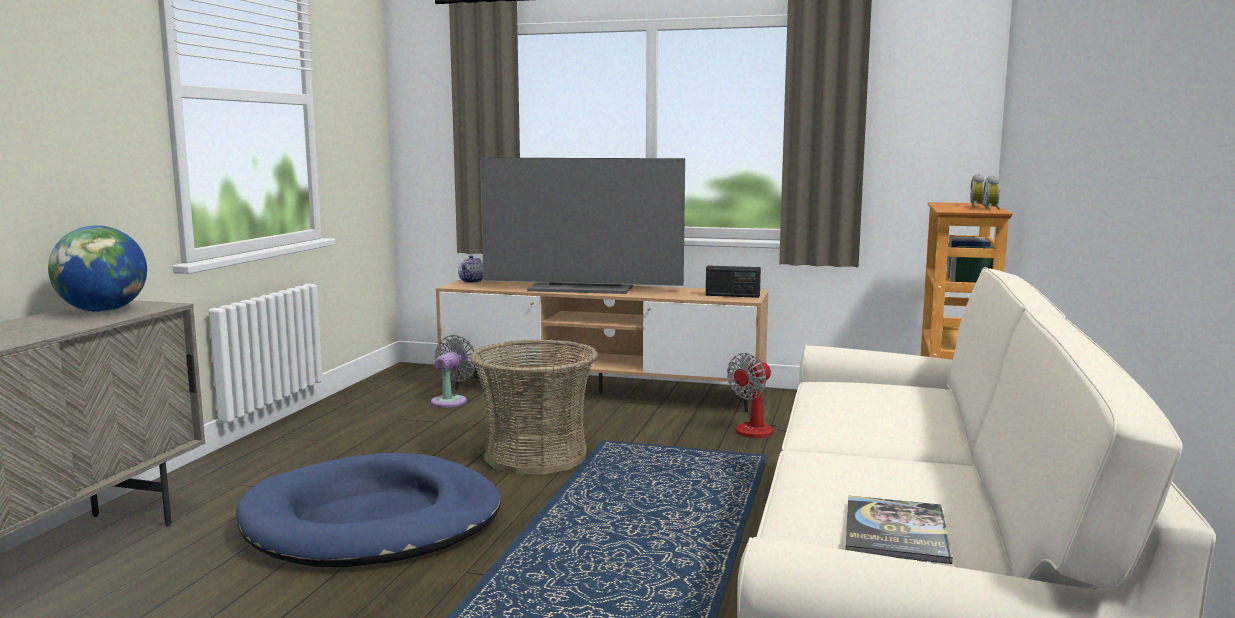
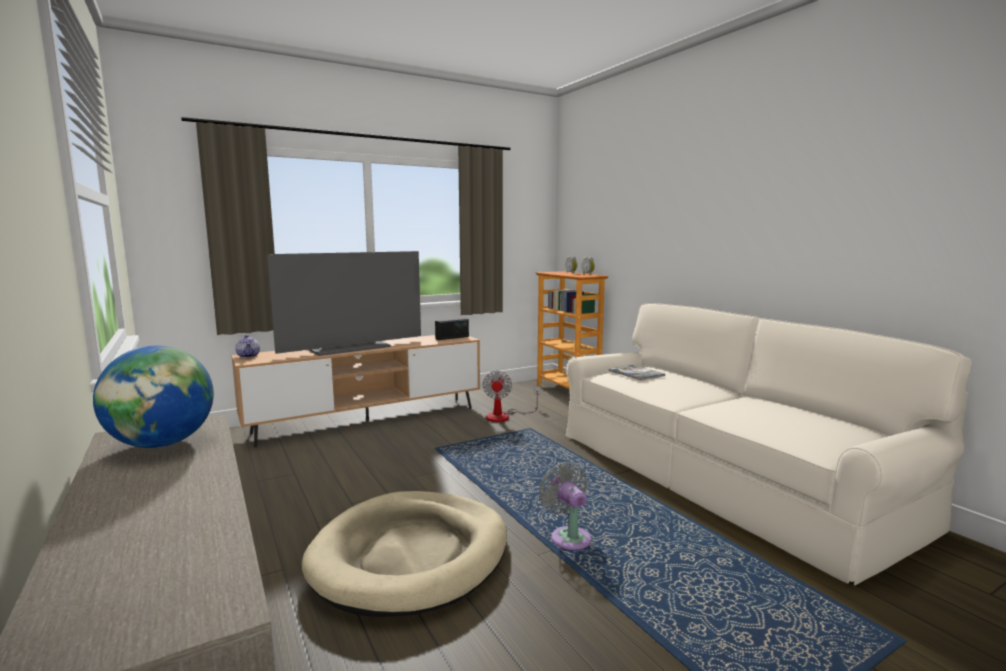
camera: 45 degrees left, 0 degrees up
(373, 521) = (411, 555): blue dog bed -> beige dog bed
(451, 401) = (271, 455): grey fan -> grey fan (568, 536)
(536, 456) = (416, 471): basket -> none
(895, 531) = (827, 429): book -> book (636, 373)

